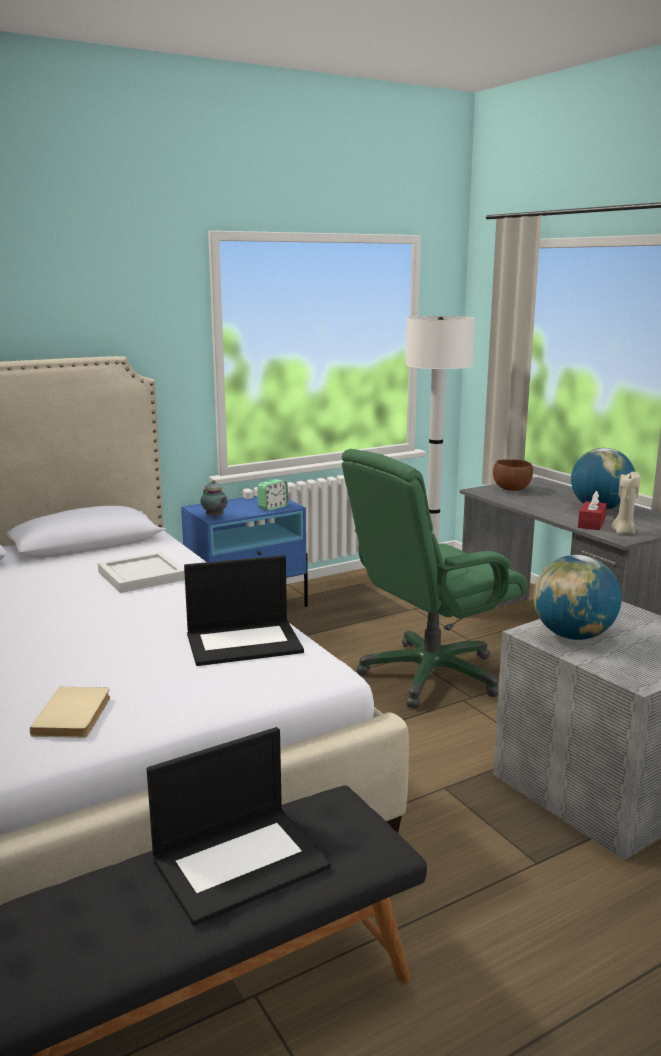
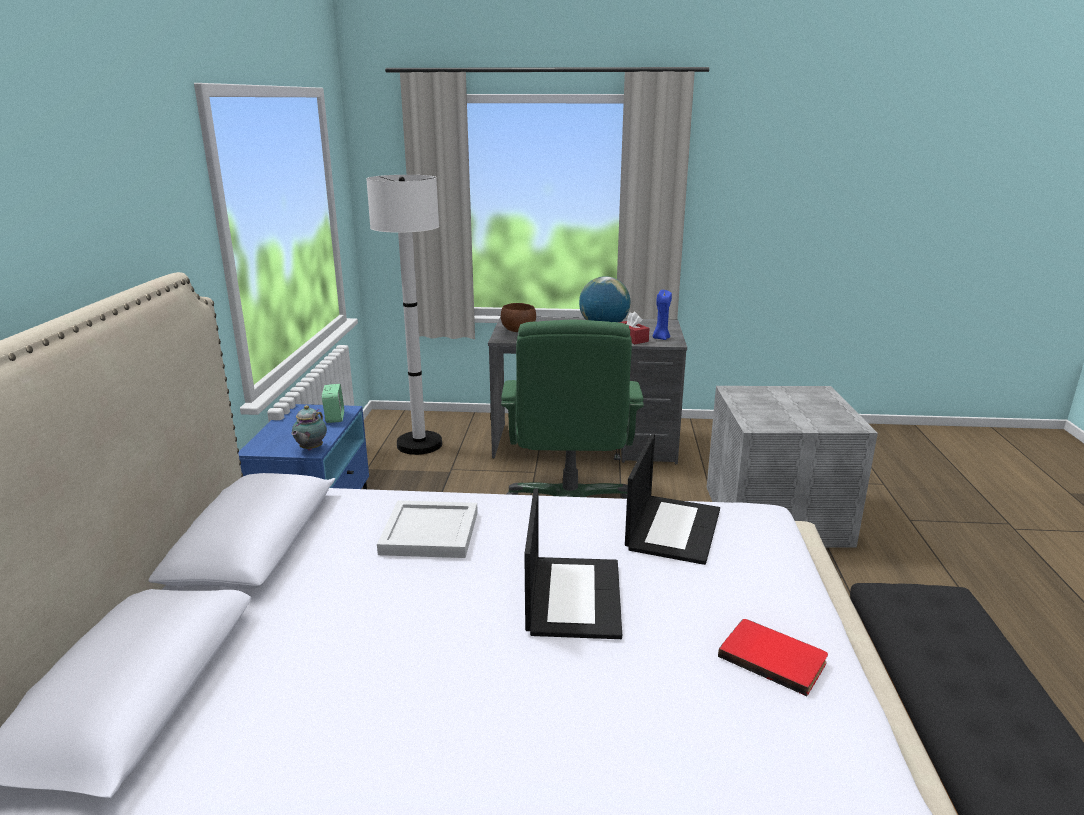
camera: 55 degrees left, 5 degrees up
(75, 715) = (773, 657): beige book -> red book
(215, 517) = (310, 449): teapot -> teapot turned 105 degrees clockwise
(241, 862) = (967, 660): laptop -> laptop (572, 596)
(573, 636) = (772, 417): globe -> none
(623, 532) = (660, 338): beige candle -> blue candle

